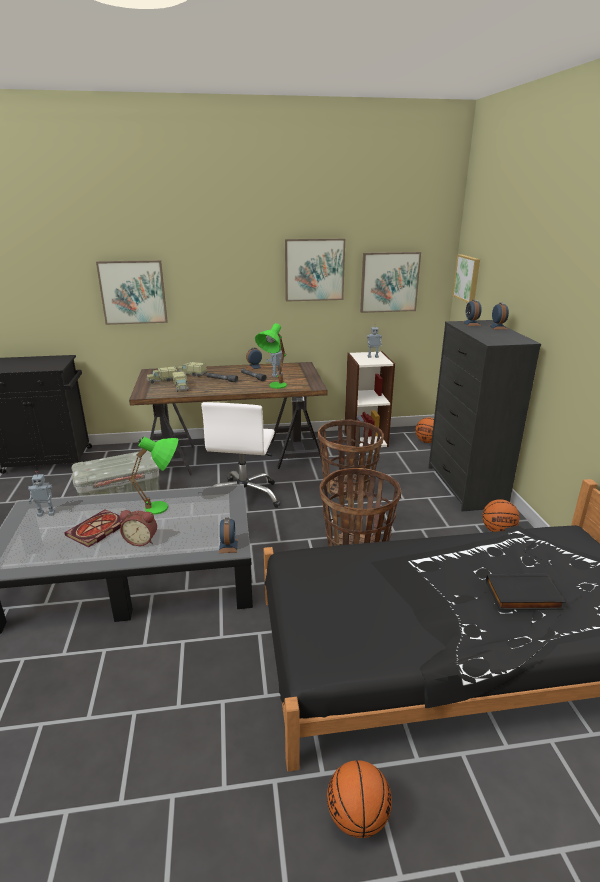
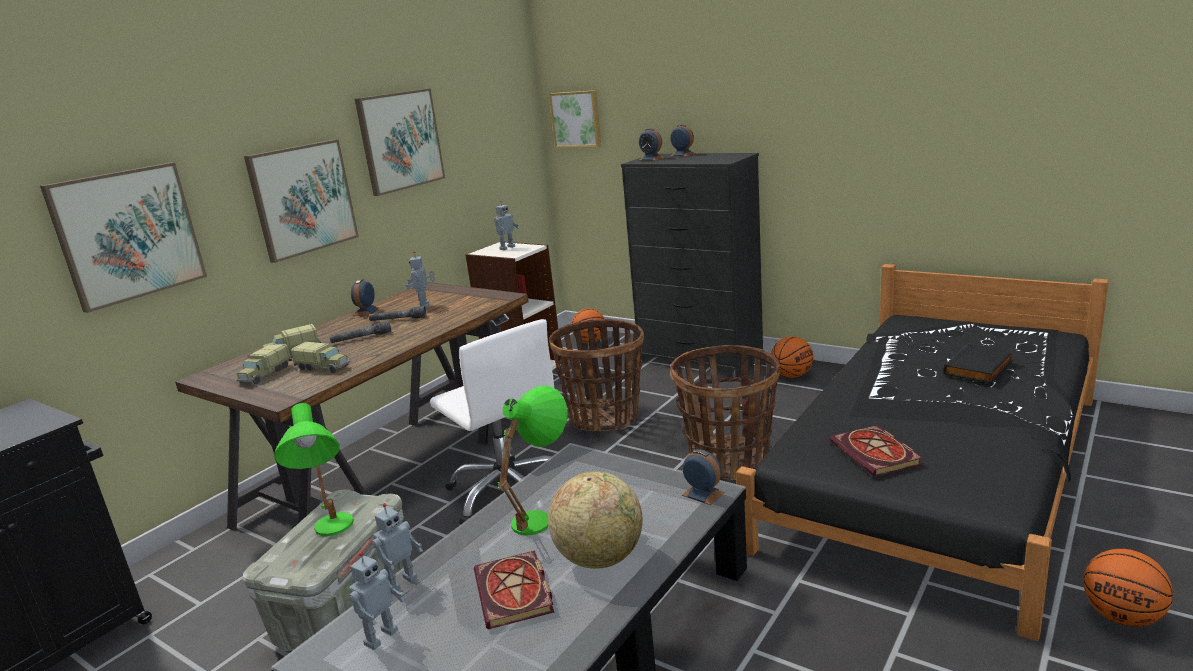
camera: 45 degrees left, 5 degrees down
(86, 499) = (400, 582): none -> toy robot
(141, 540) = (600, 558): alarm clock -> globe
(273, 387) = (457, 316): green table lamp -> green table lamp (332, 533)
(328, 591) = (877, 454): none -> book
(389, 282) = (485, 143): picture -> picture (302, 199)

